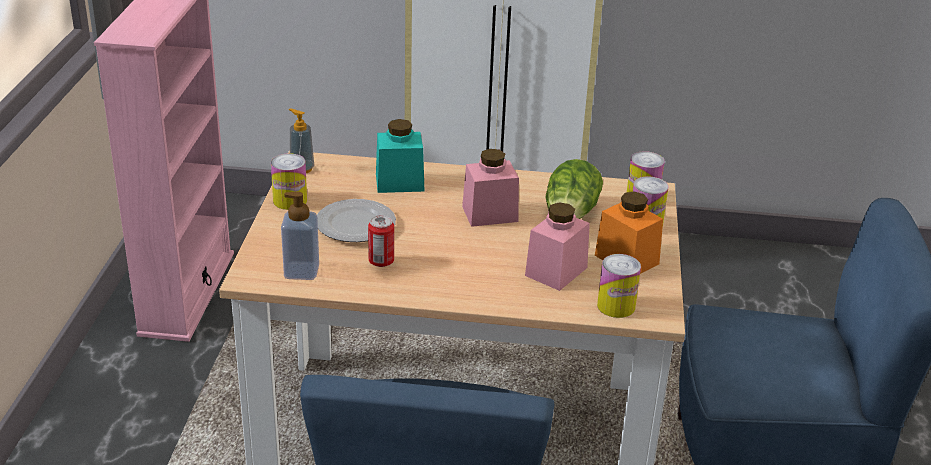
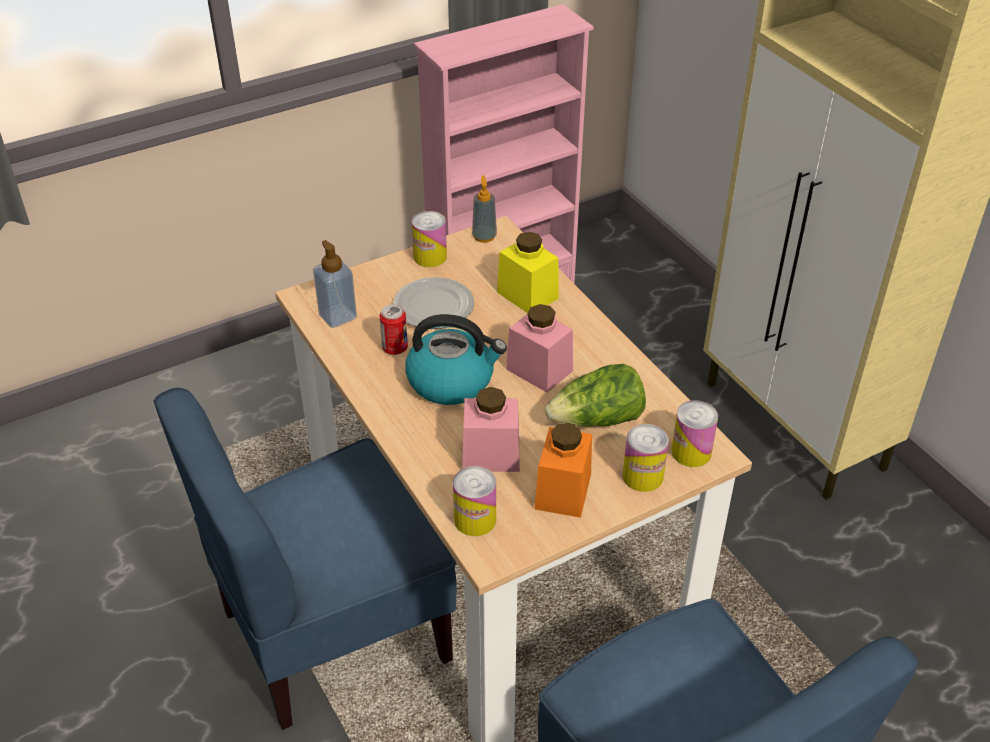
camera: 55 degrees right, 10 degrees up
(399, 182) = (527, 295): turquoise jar -> yellow jar
(454, 253) = (452, 381): none -> kettle

